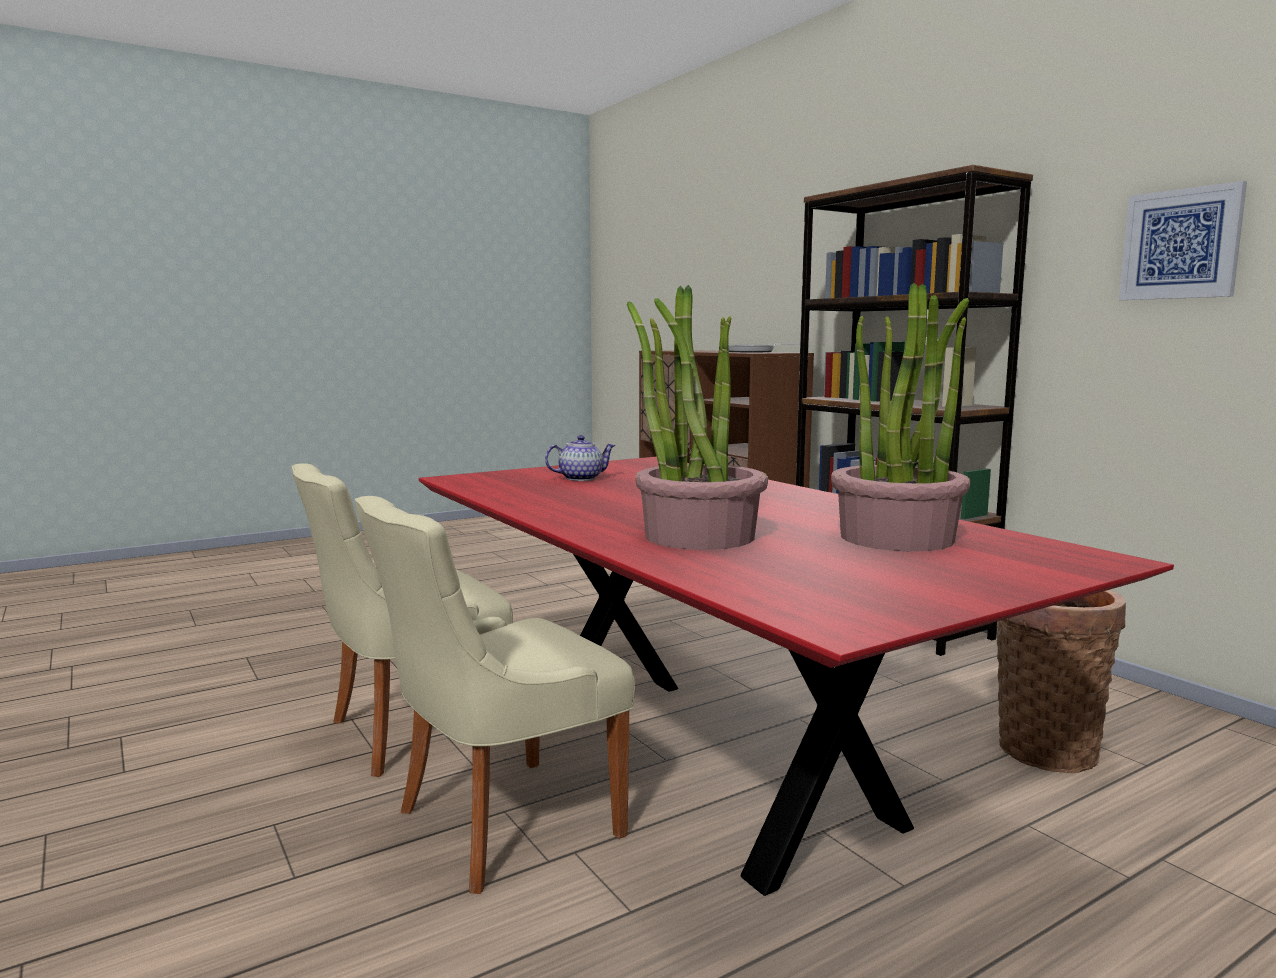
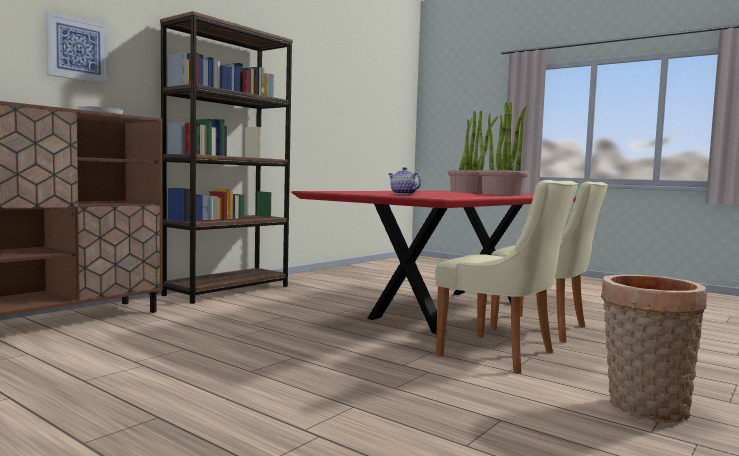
camera: 110 degrees left, 5 degrees down
(1045, 747) = (378, 281): basket -> basket (643, 409)
(1181, 244) = (305, 94): picture -> picture (77, 49)

